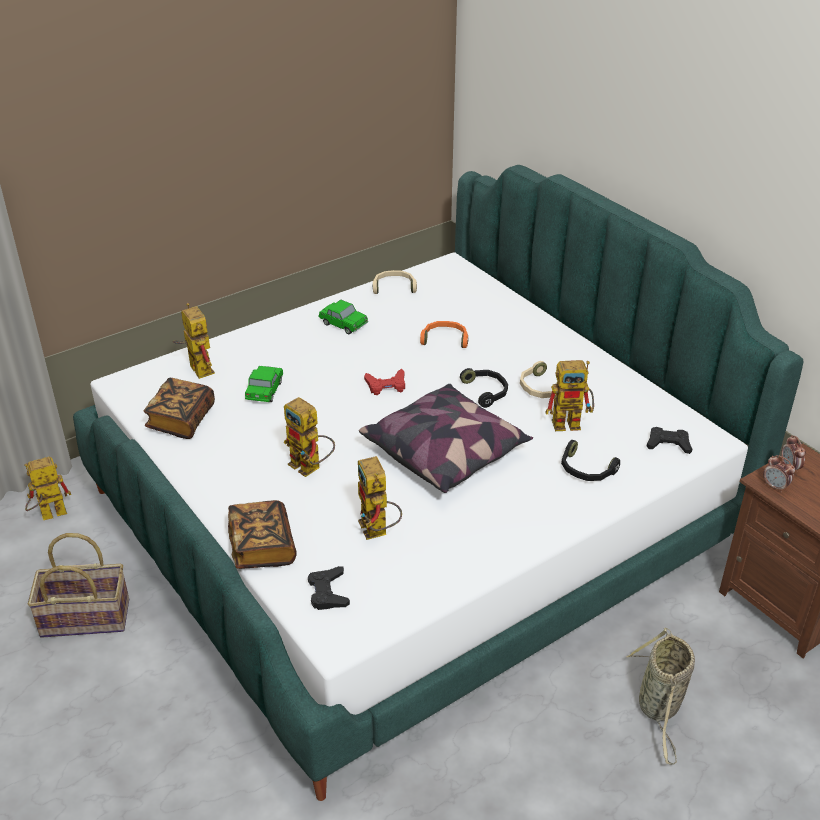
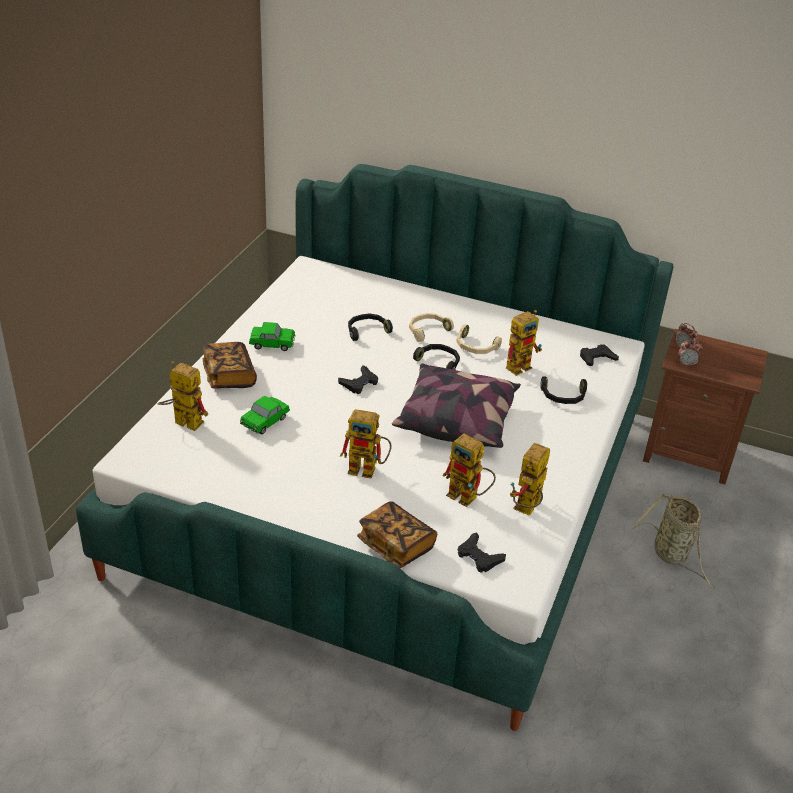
camera: 35 degrees left, 0 degrees up
(48, 516) = (68, 621): toy robot -> toy robot (526, 510)
(86, 617) = (195, 689): basket -> none
(181, 420) = (218, 471): book -> book (229, 376)
(265, 391) = (265, 422): toy car -> toy car turned 120 degrees counterclockwise
(386, 385) = (359, 383): red game controller -> black game controller
(394, 287) = (282, 299): beige headphones -> beige headphones (427, 330)
(445, 339) = (367, 331): orange headphones -> black headphones

